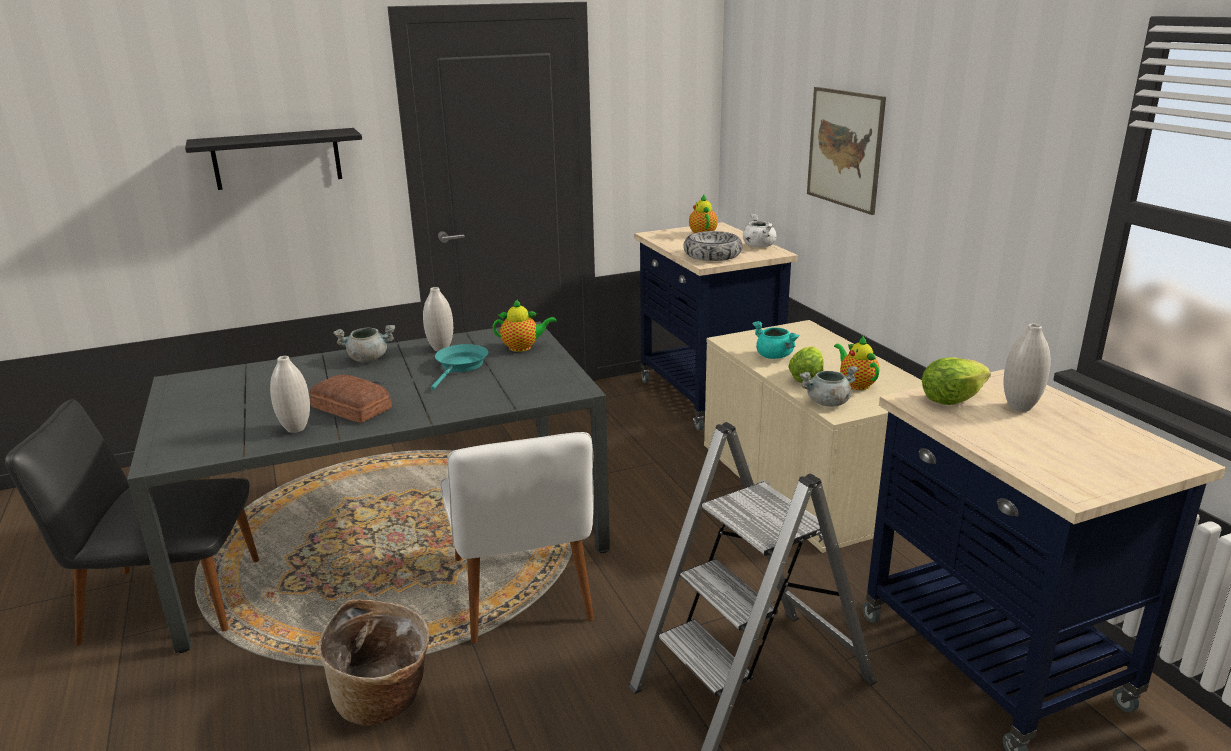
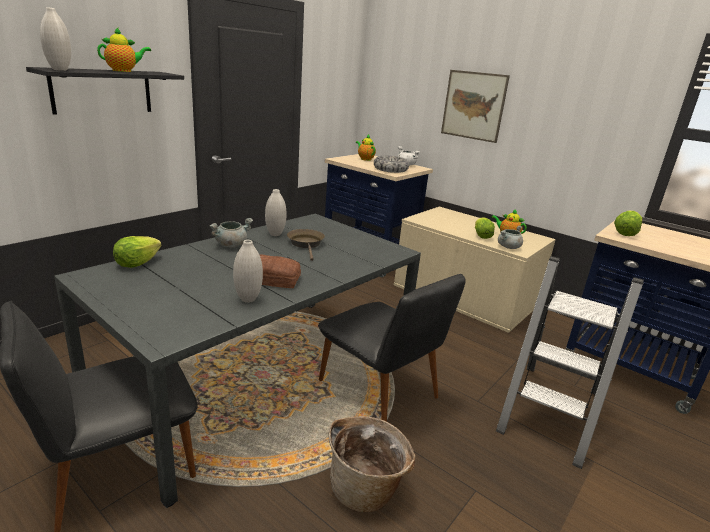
camera: 30 degrees left, 0 degrees up
(241, 372) = (137, 263): none -> lettuce
(460, 366) = (306, 244): turquoise frying pan -> brown frying pan
(521, 589) = (378, 389): white chair -> black chair
(523, 347) = (329, 229): teapot -> teapot (124, 71)
(775, 356) = (450, 226): turquoise cooking pot -> none
(1019, 407) = (655, 234): white vase -> white vase (60, 70)

